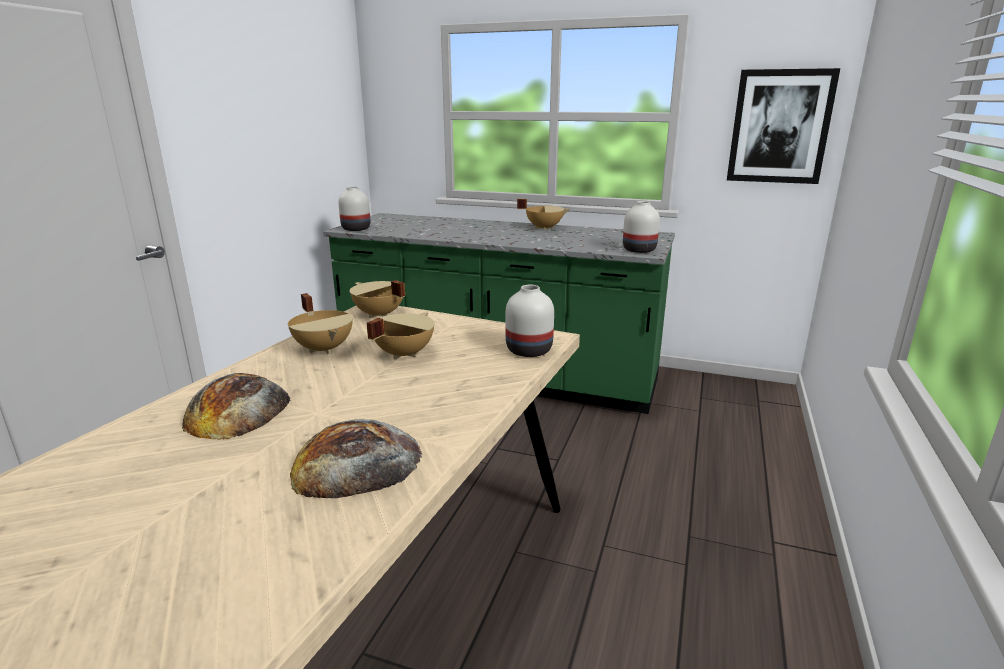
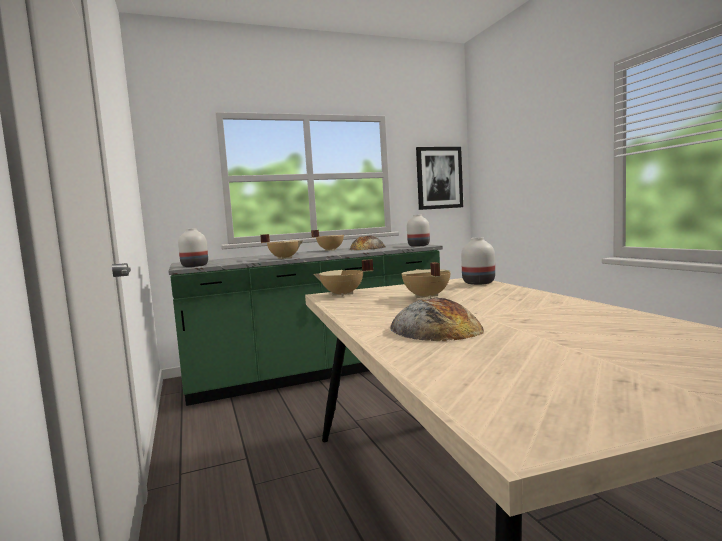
camera: 40 degrees left, 15 degrees down
(325, 348) = (372, 306): beige cooking pot -> beige cooking pot (284, 258)
(356, 463) = (574, 316): bread -> bread (367, 248)

